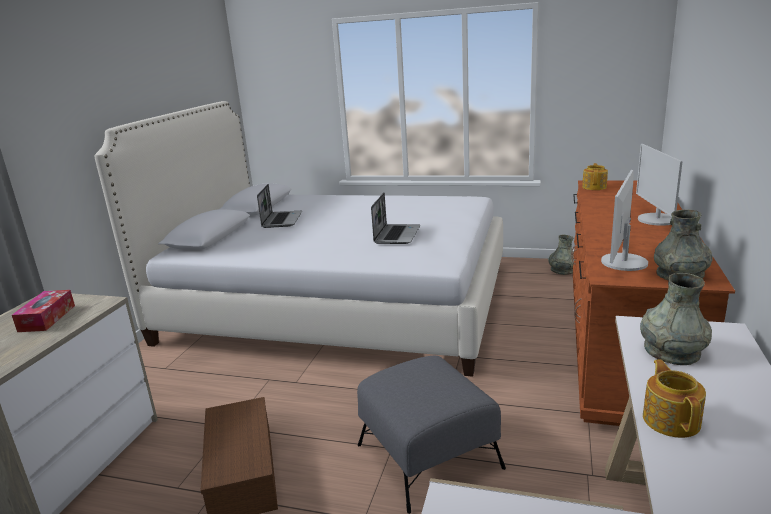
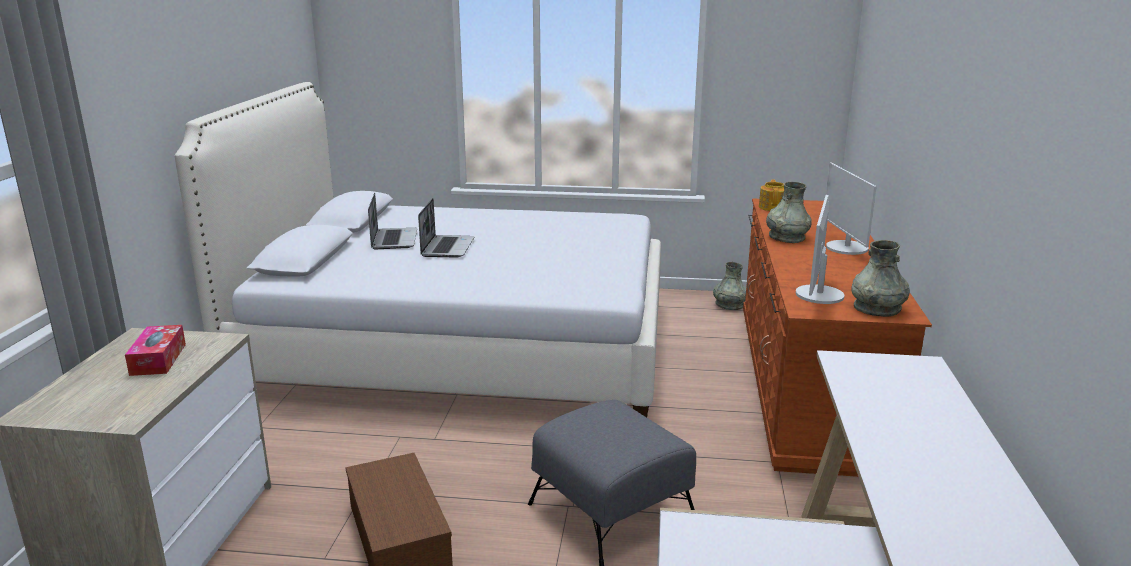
camera: 10 degrees left, 0 degrees up
(396, 235) = (549, 261): laptop -> laptop (447, 247)
(671, 351) = (876, 383): grey vase -> grey vase (786, 237)
(671, 419) = (882, 444): teapot -> none

